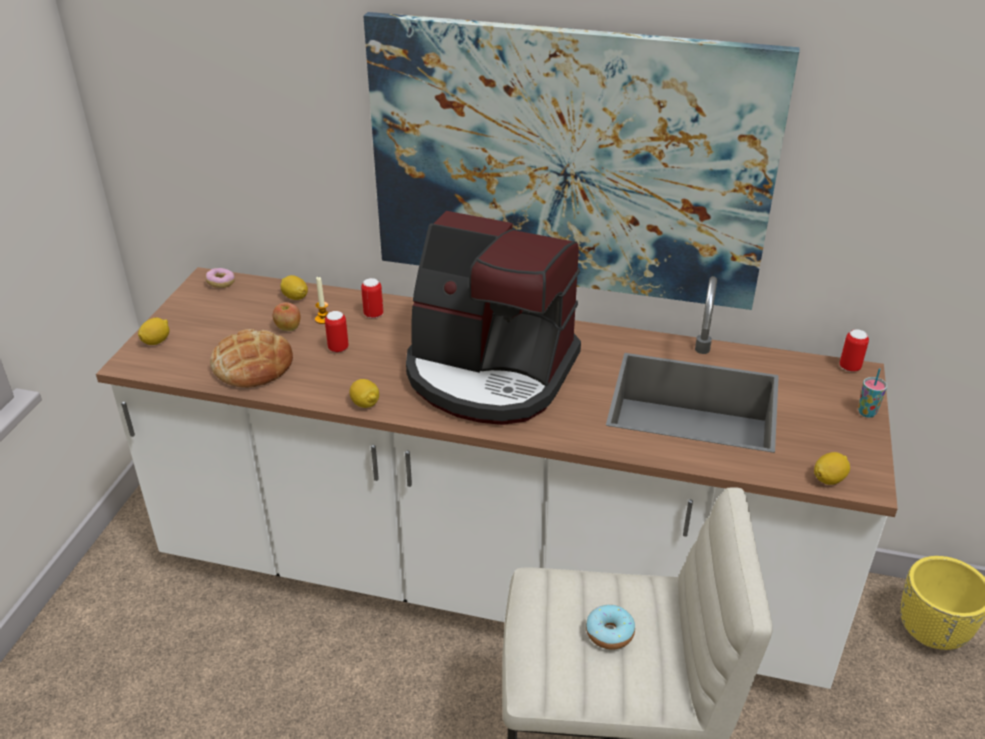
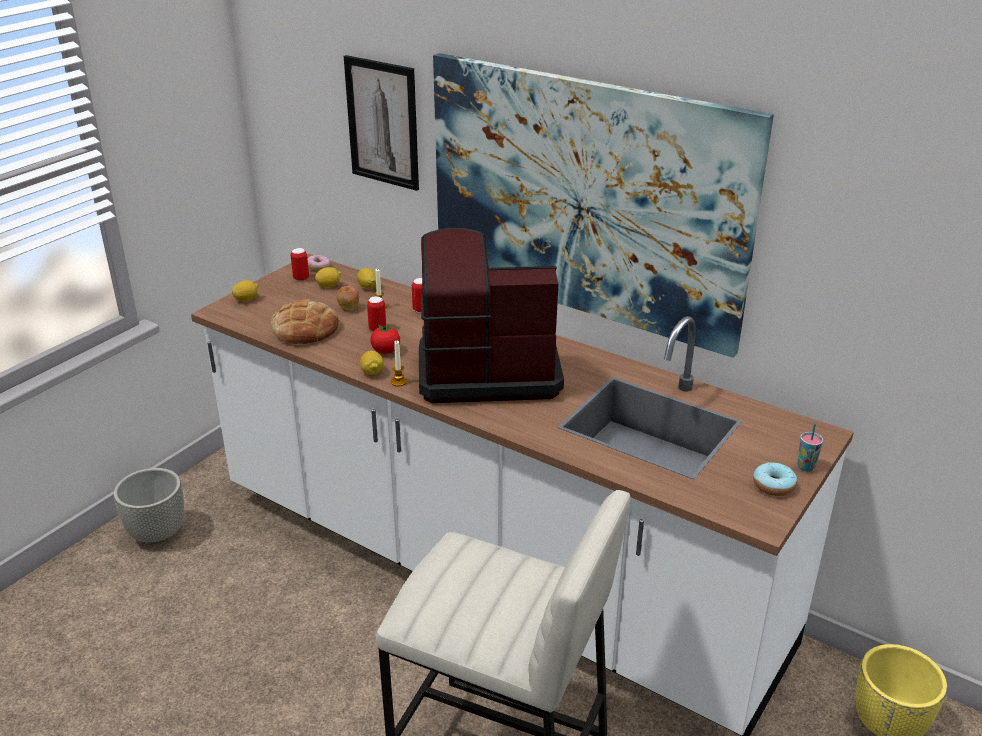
camera: 20 degrees right, 5 degrees down
(89, 639) = (157, 534): none -> grey planter
(291, 102) = (382, 123): none -> picture
(365, 374) = (386, 351): none -> tomato
(402, 409) = (399, 382): none -> candle
(490, 373) = (486, 370): coffee machine -> coffee machine turned 135 degrees clockwise
(609, 633) = (488, 594): donut -> donut (773, 486)
(829, 479) = (729, 510): lemon -> lemon (329, 286)
(849, 367) = (816, 428): can -> can (301, 279)

